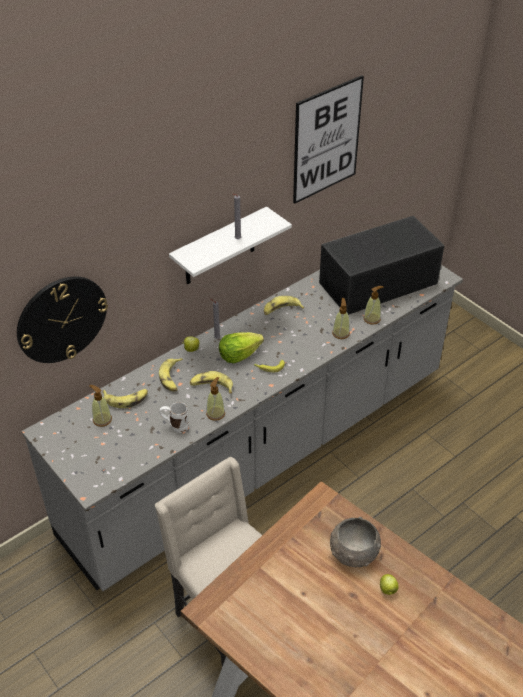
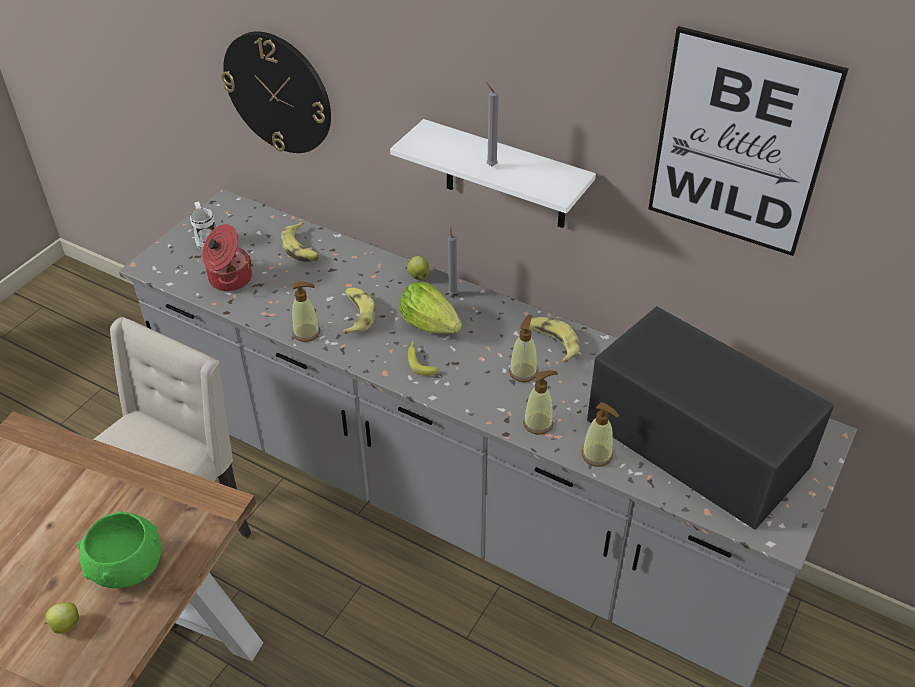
camera: 70 degrees right, 0 degrees up
(102, 419) = (260, 240): soap dispenser -> soap dispenser (523, 372)
(136, 444) = (229, 279): none -> cooking pot
(172, 378) = (356, 275): banana -> none
(175, 426) = (270, 303): white mug -> white mug (206, 239)
(353, 553) = (127, 566): grey bowl -> green bowl

